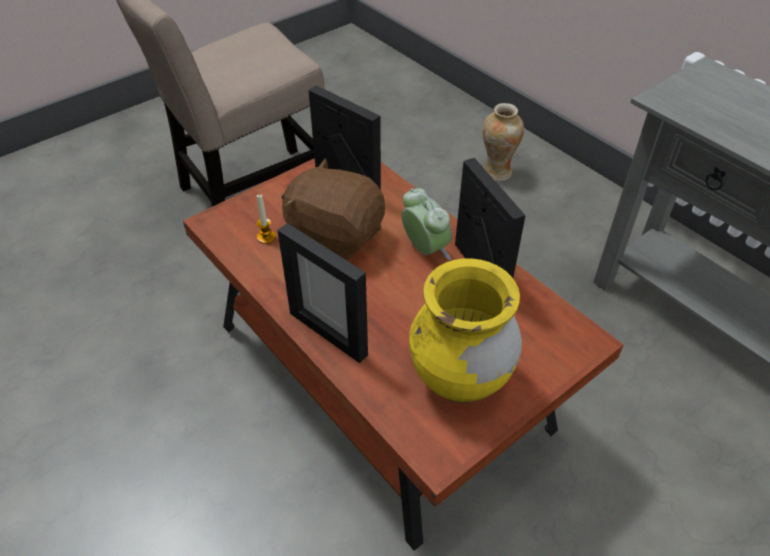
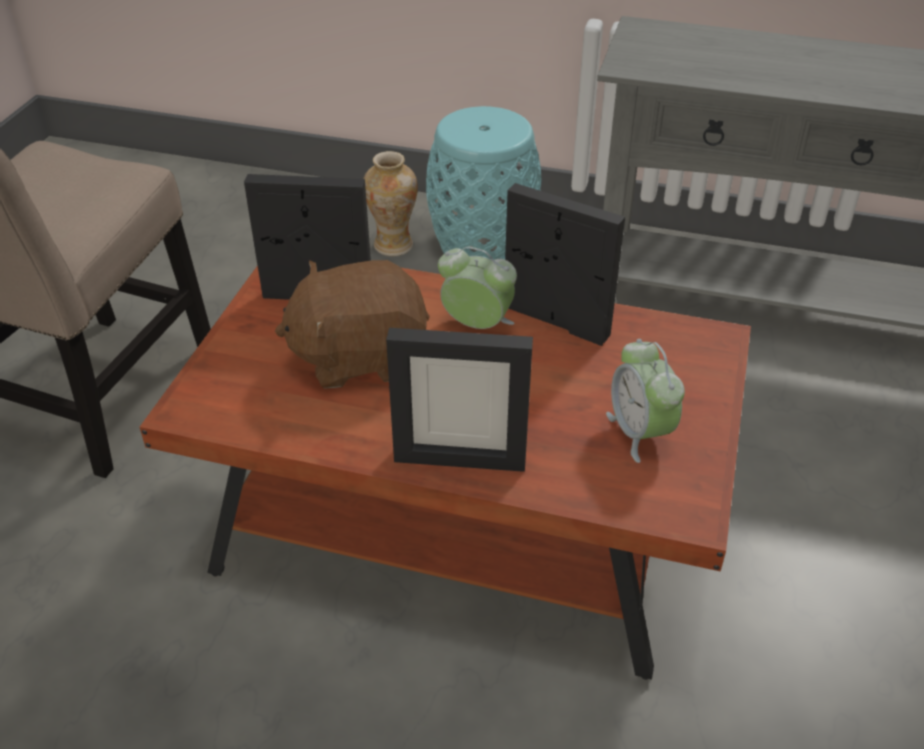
camera: 35 degrees left, 5 degrees down
(266, 237) = (276, 395): candle -> none
(460, 379) = (640, 432): yellow vase -> alarm clock
(557, 197) = (483, 246): none -> turquoise stool

